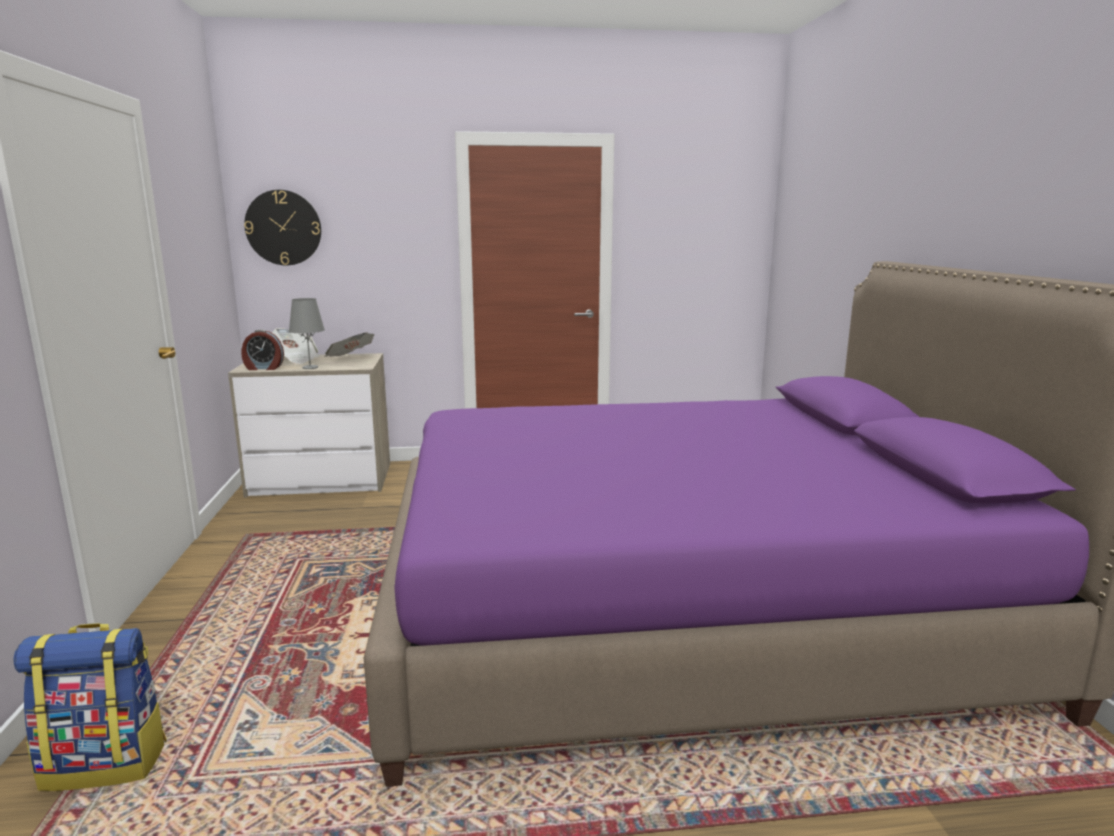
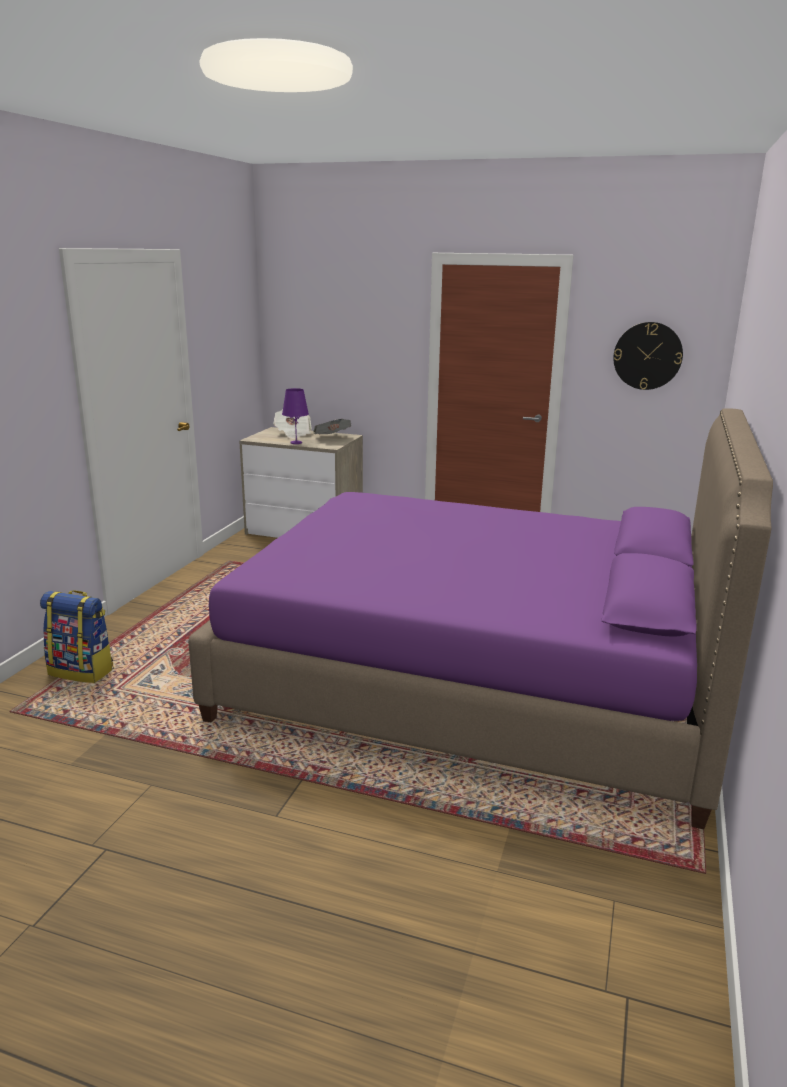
camera: 25 degrees right, 5 degrees up
(264, 368) = (265, 439): alarm clock -> none
(283, 228) = (297, 328): wall clock -> wall clock (647, 356)
(310, 367) = (296, 442): grey table lamp -> purple table lamp

